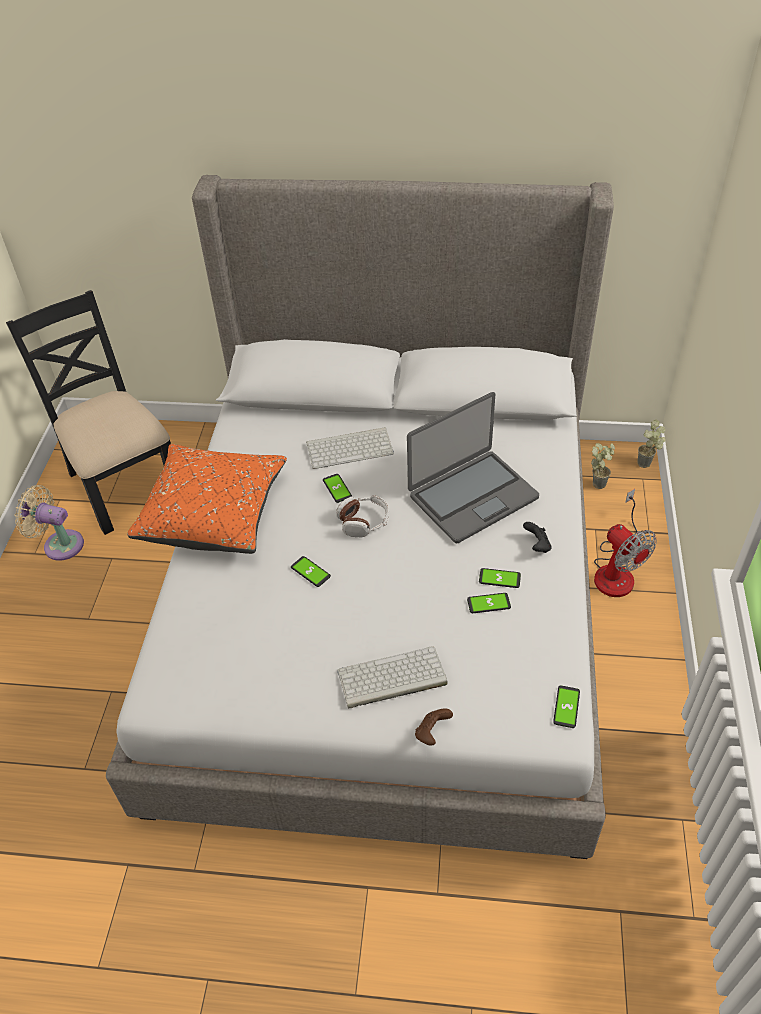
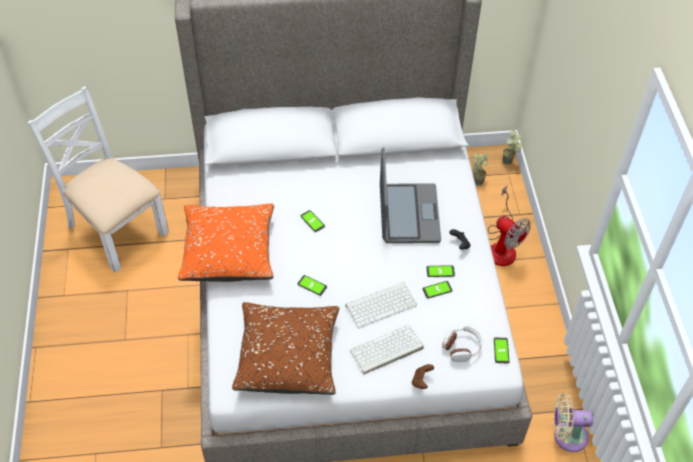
camera: 15 degrees left, 5 degrees up
(60, 544) = (81, 285): beige fan -> beige fan (566, 436)
(123, 484) = (116, 229): black chair -> white chair
(246, 666) = (288, 357): none -> brown pillow
(350, 447) = (312, 188): keyboard -> keyboard (381, 304)
(364, 522) = (338, 243): headphones -> headphones (461, 347)
(472, 496) = (408, 214): laptop -> laptop turned 45 degrees counterclockwise

